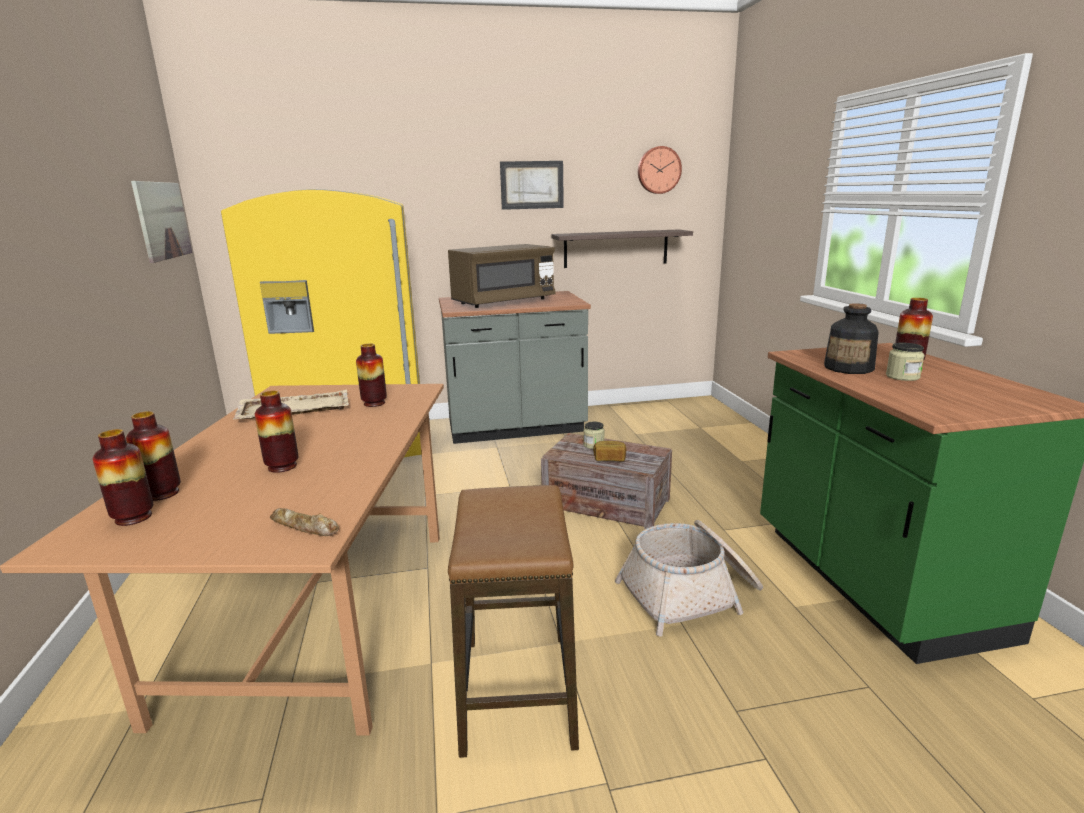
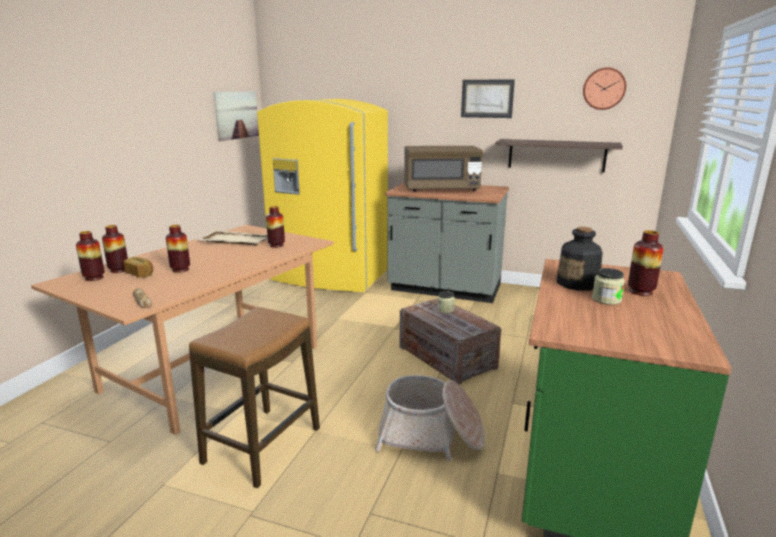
camera: 30 degrees right, 0 degrees up
(609, 459) = (443, 322): bread -> bread (140, 274)

